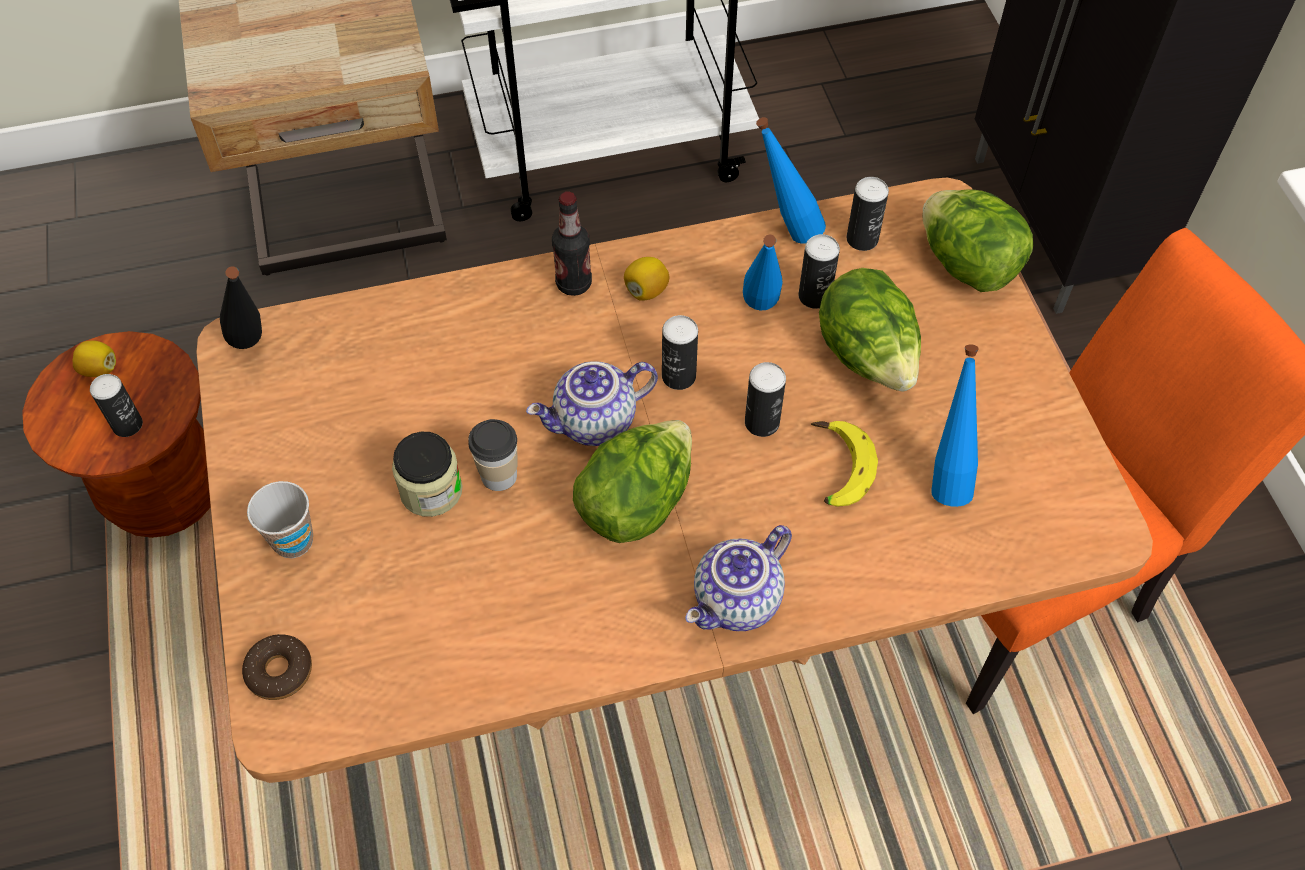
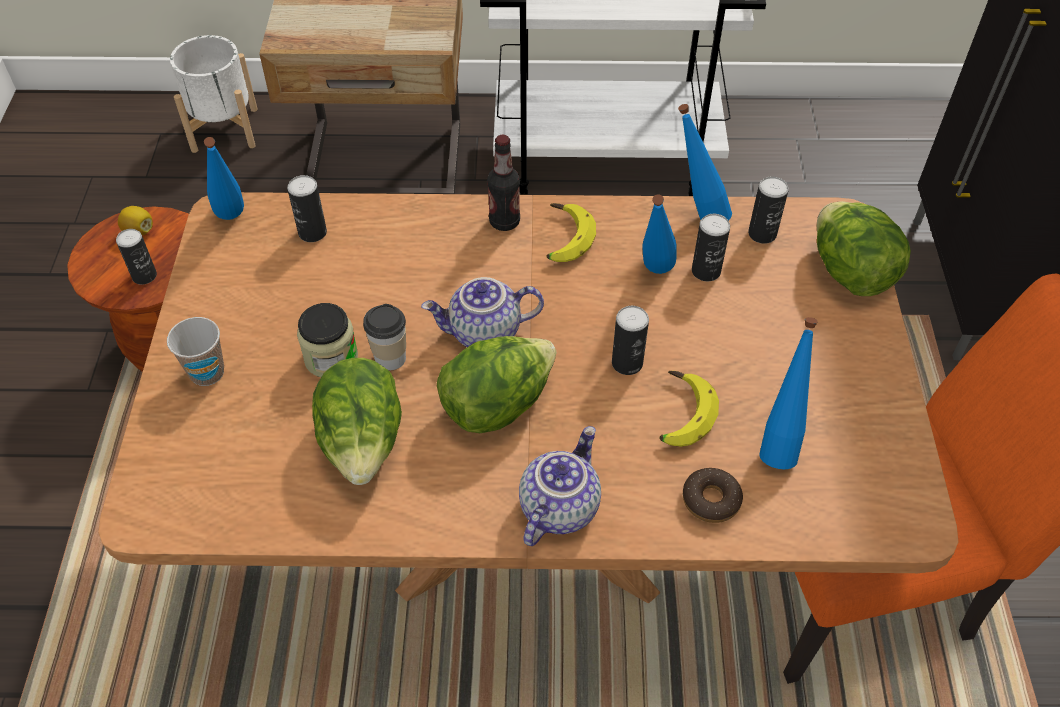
camera: 15 degrees right, 5 degrees down
(128, 202) = (224, 129): none -> white planter
(255, 350) = (233, 222): black bottle -> blue bottle
(280, 671) = (157, 472): donut -> donut (711, 500)
(646, 290) = (563, 239): lemon -> banana
(678, 376) = (567, 311): can -> can (312, 232)
(738, 602) = (557, 506): teapot -> teapot turned 150 degrees clockwise
(867, 357) = (737, 329): lettuce -> lettuce (363, 444)

